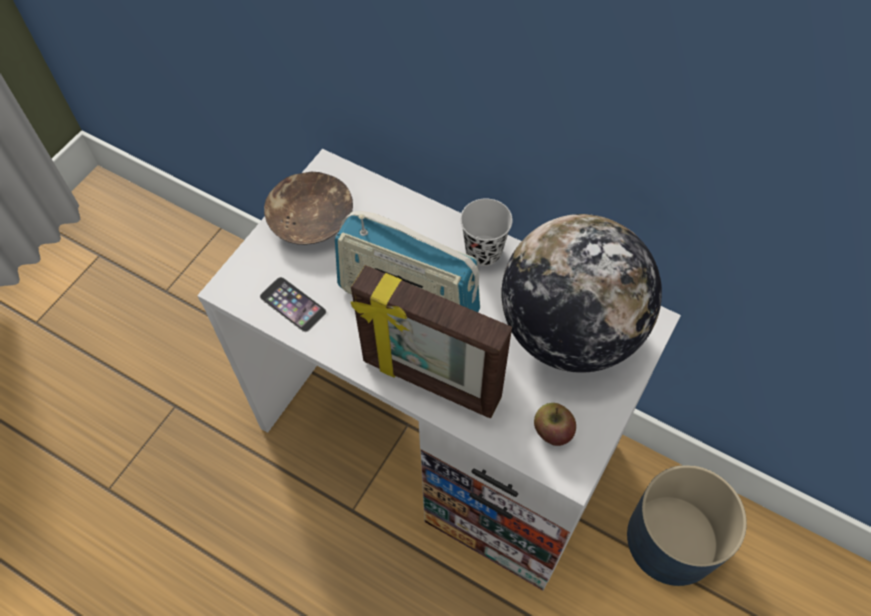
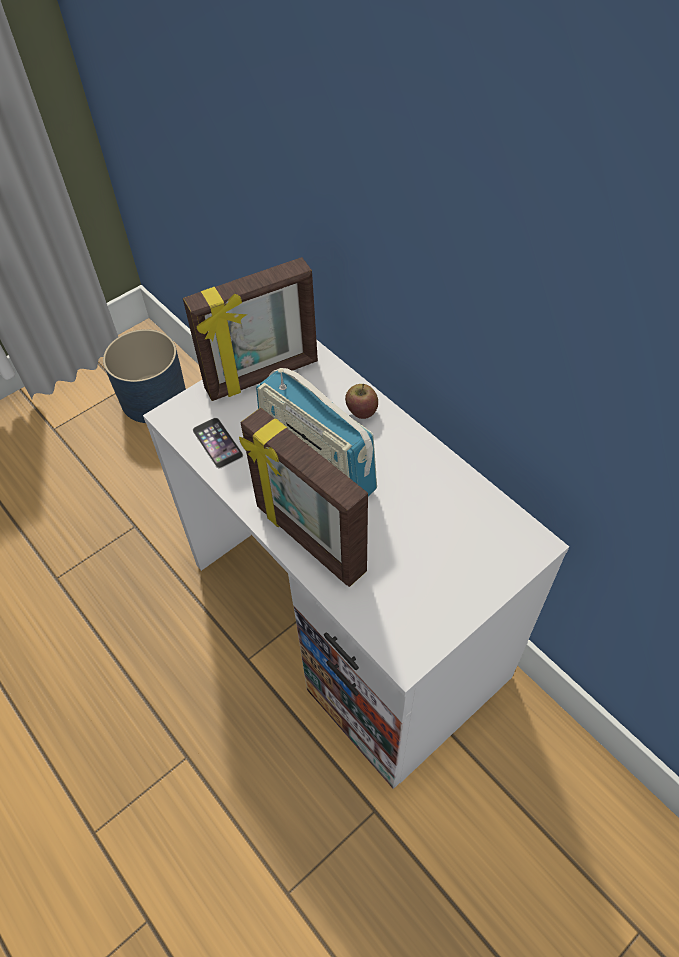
camera: 20 degrees right, 5 degrees down
(311, 218) = (262, 377): brown bowl -> picture frame
(483, 252) = (402, 442): black cup -> none
(552, 431) = (402, 616): apple -> apple (361, 411)
(569, 331) = (454, 532): globe -> none
(672, 540) = (536, 784): blue planter -> blue planter (154, 399)

